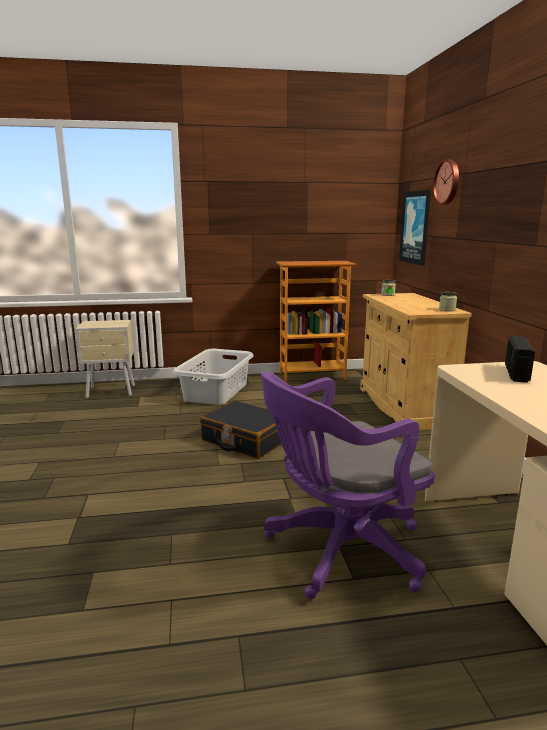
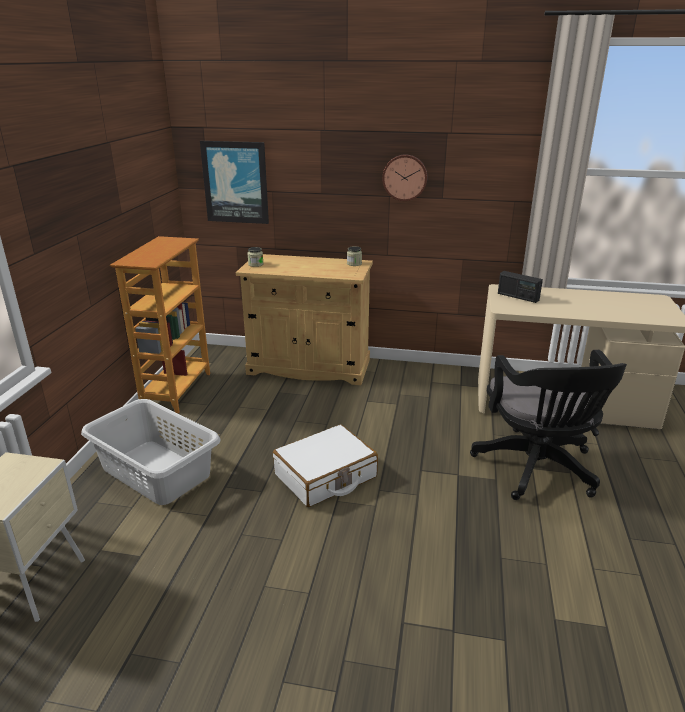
camera: 70 degrees left, 10 degrees up
(245, 440) = (325, 476): black suitcase -> white suitcase
(338, 550) = (537, 470): purple office chair -> black office chair
(447, 182) = (297, 137): wall clock -> wall clock (405, 177)

